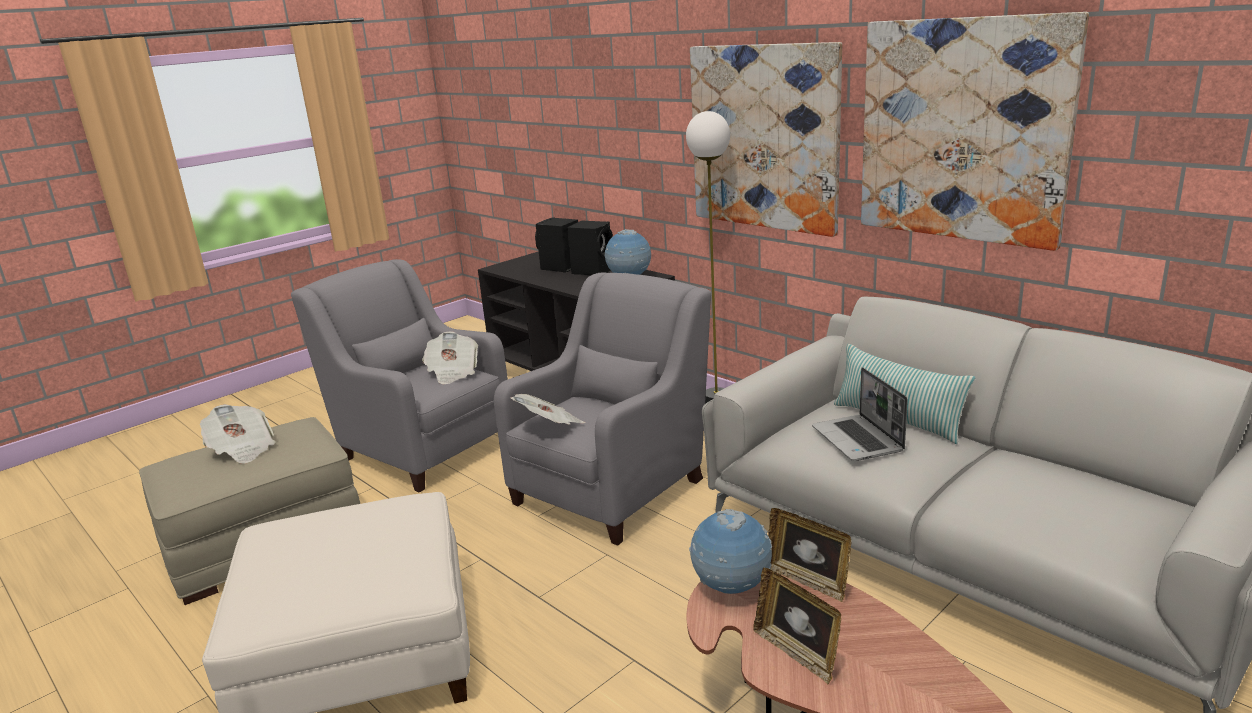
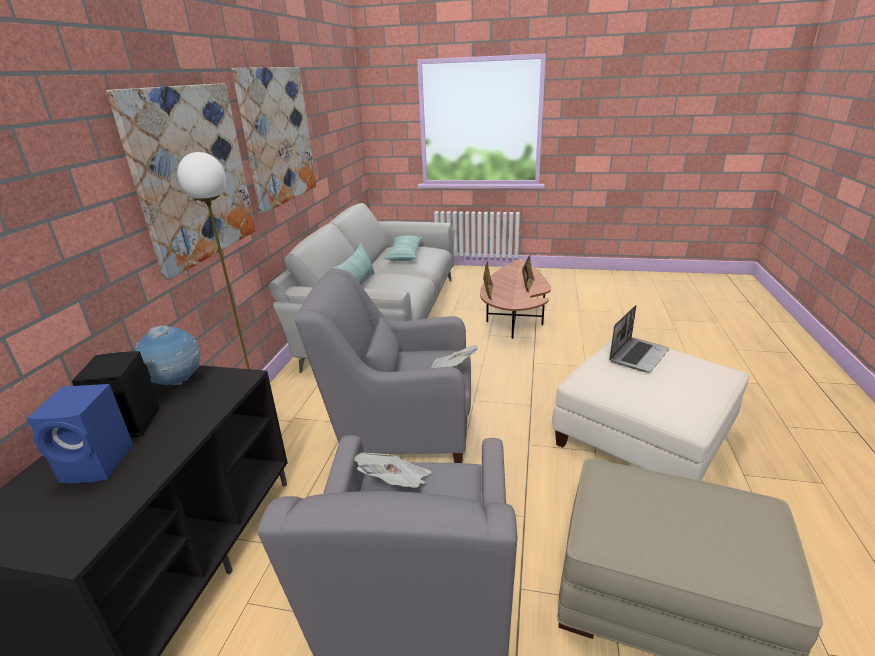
camera: 125 degrees left, 5 degrees up
(242, 449) = (680, 526): newspaper -> none
(560, 267) = (99, 463): black speaker -> blue speaker
(731, 588) = (511, 302): globe -> none
(858, 440) = (390, 286): laptop -> laptop (638, 355)
(1063, 495) = (404, 255): none -> pillow

